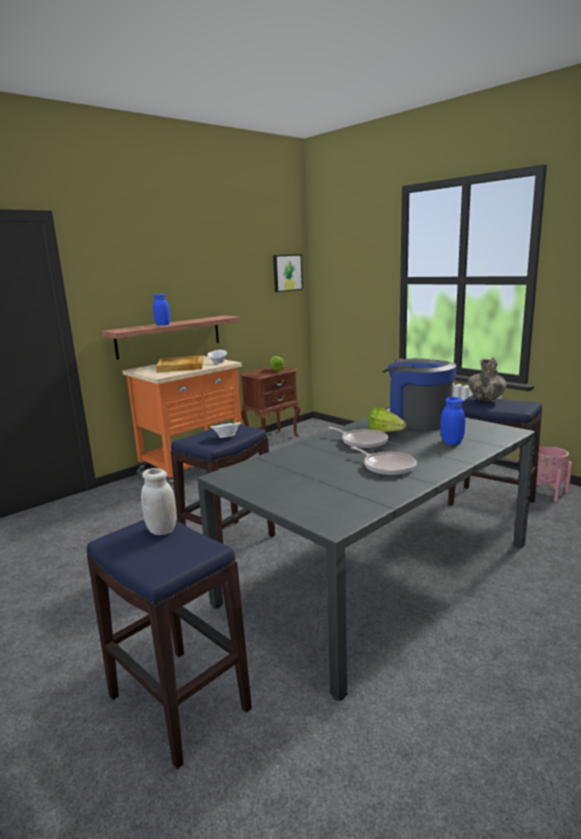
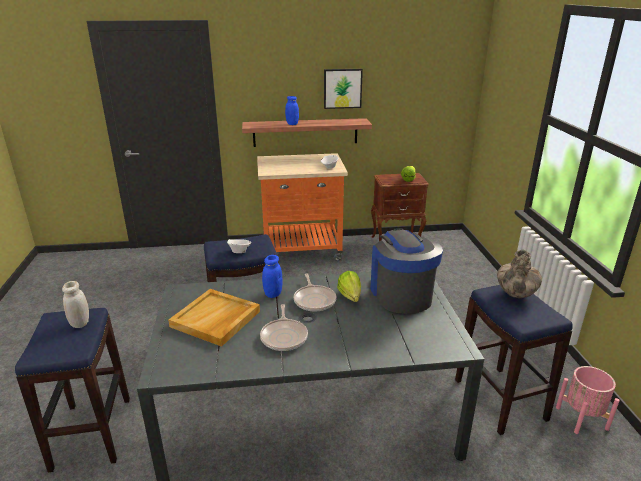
camera: 35 degrees right, 10 degrees up
(181, 366) = (298, 164): beige tray -> beige tray (216, 319)
(287, 273) = (452, 80): picture -> picture (342, 88)
(451, 442) = (380, 334): blue jar -> blue jar (273, 293)

